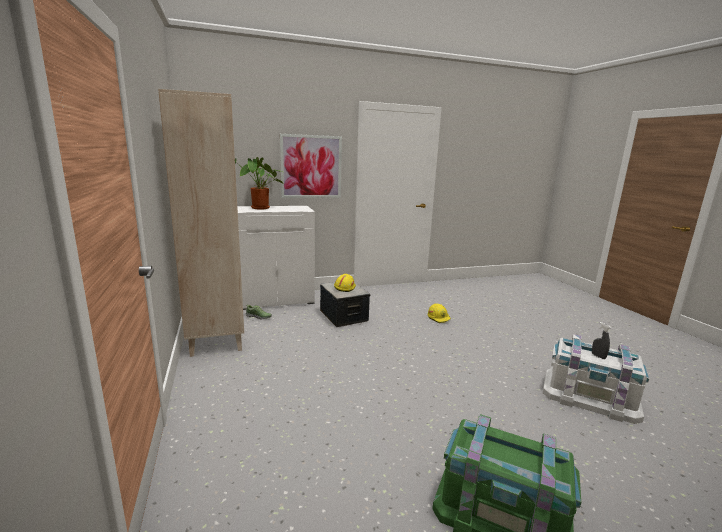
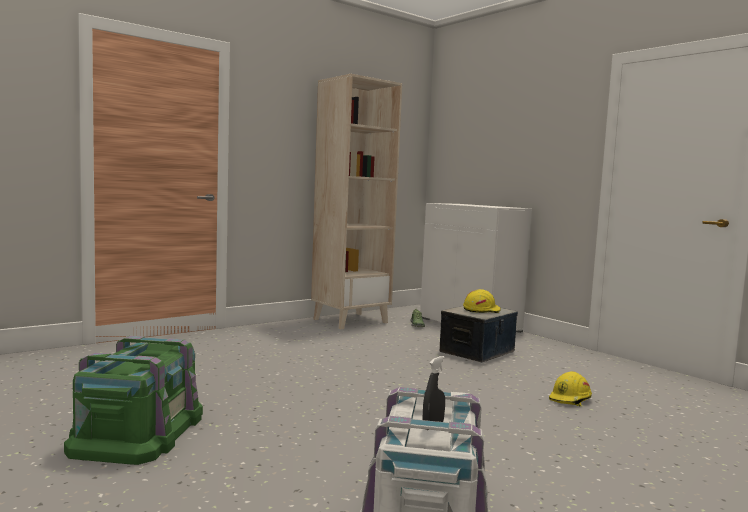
camera: 70 degrees right, 10 degrees down
(259, 208) = (466, 204): potted plant -> none
(311, 167) = (542, 156): picture -> none

